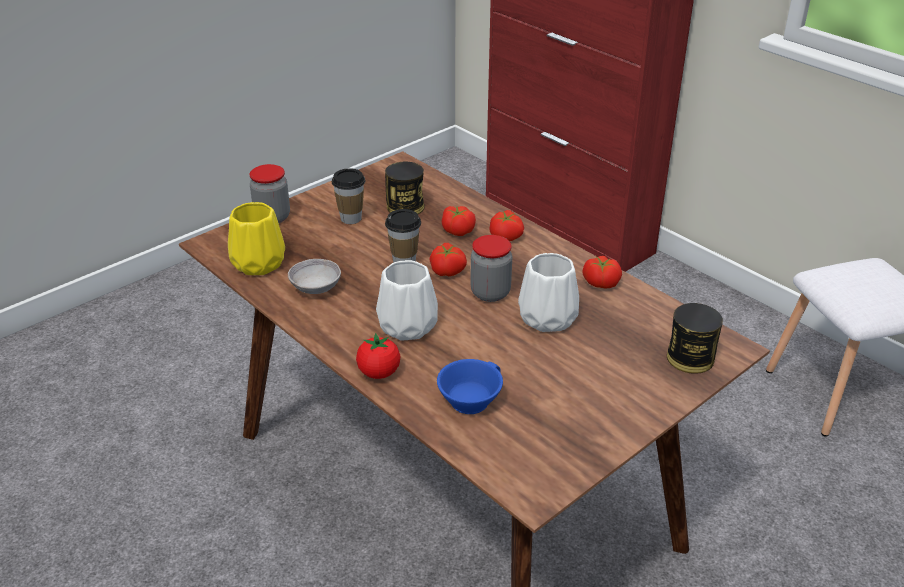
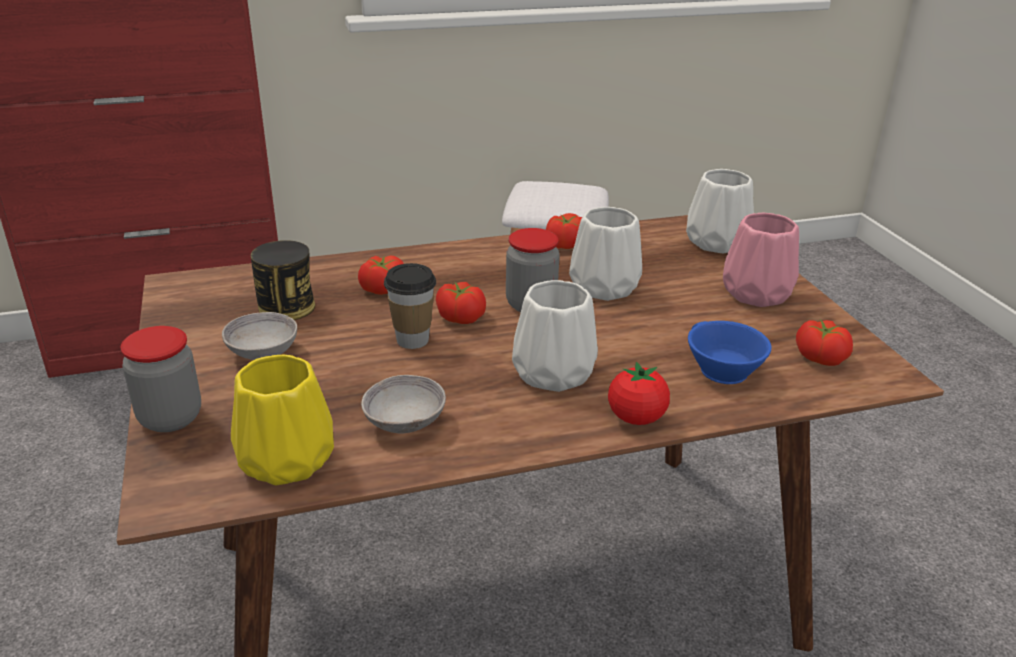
camera: 65 degrees left, 5 degrees down
(351, 218) = (262, 352): cup -> grey bowl
(506, 236) = (429, 266): tomato -> tomato (820, 357)
(612, 396) = (754, 293): none -> pink vase
(690, 358) = (715, 243): can -> white vase

